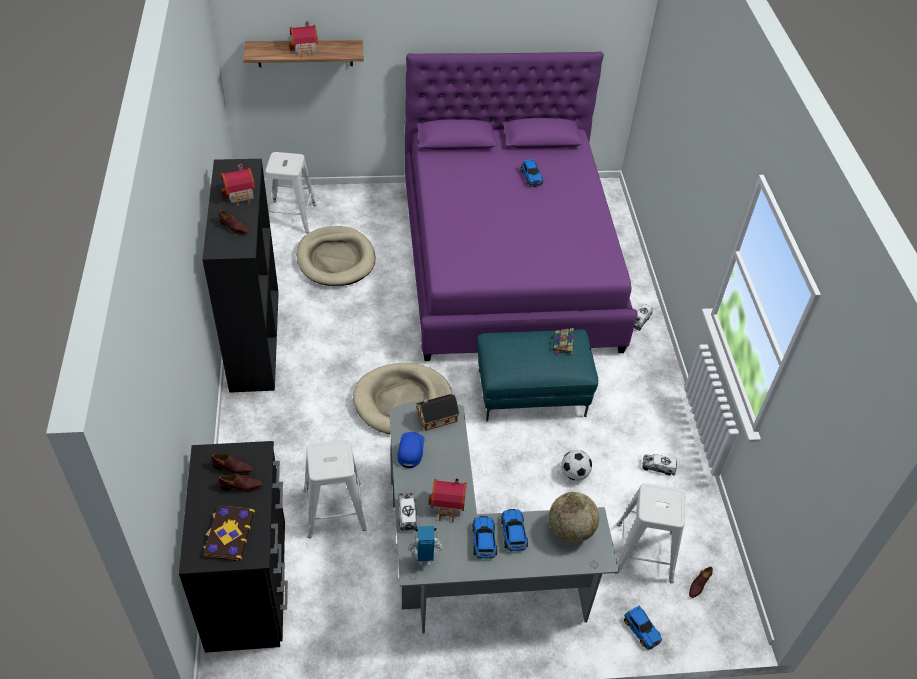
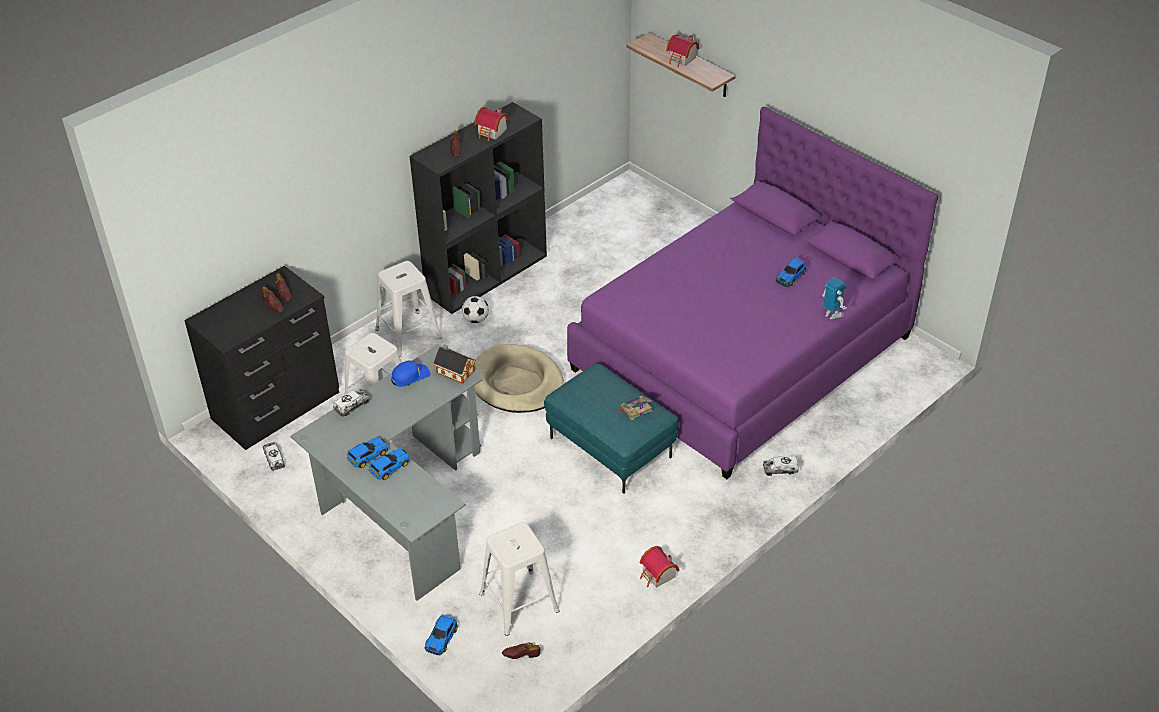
camera: 55 degrees right, 5 degrees down
(228, 534) = (232, 321): book -> none
(290, 216) = (632, 212): white stool -> white stool (408, 333)
(336, 259) = (618, 262): beige dog bed -> none
(424, 558) = (323, 435): toy robot -> toy robot (832, 314)
(449, 506) = (380, 422): toy house -> toy house (657, 576)
(570, 530) = (423, 496): globe -> none
(574, 474) = (554, 518): football -> football (476, 320)
(658, 467) = (619, 567): toy truck -> toy truck (274, 459)

